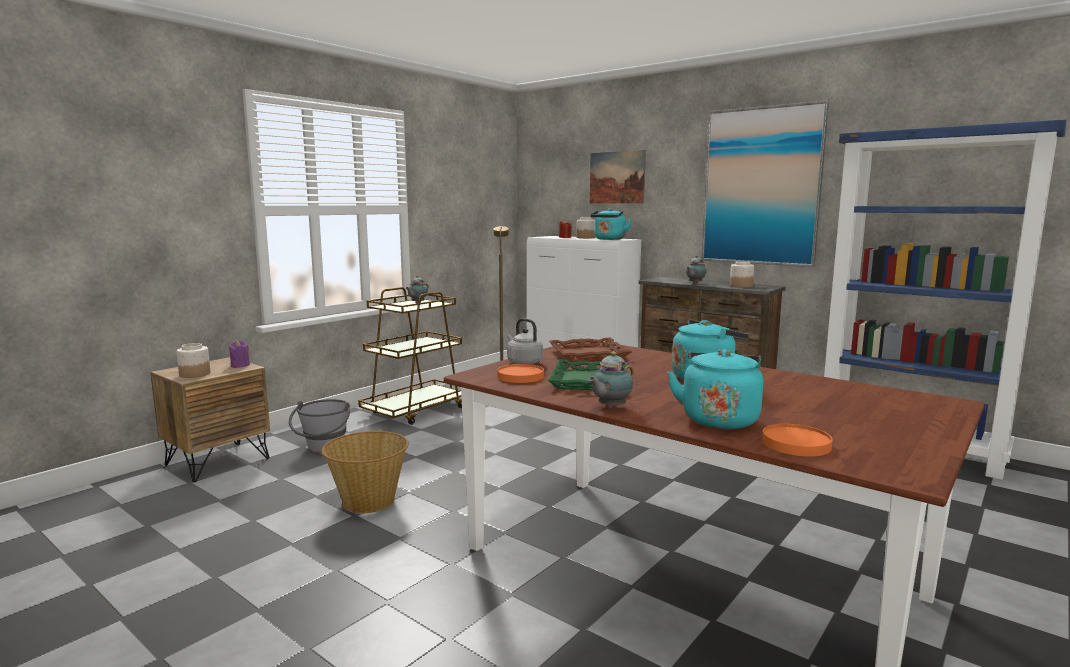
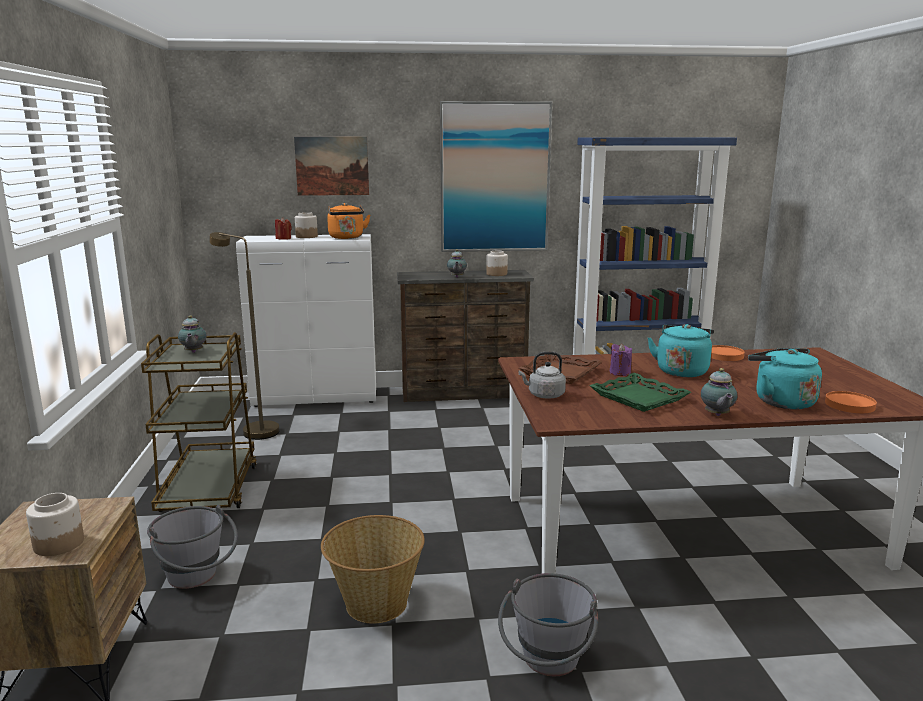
camera: 45 degrees left, 5 degrees up
(240, 365) = (89, 507): purple candle -> purple candle (620, 373)
(377, 586) = (548, 665): none -> grey bucket
(520, 376) = (587, 410): orange plate -> orange plate (724, 355)
(609, 239) = (347, 238): turquoise kettle -> orange kettle

